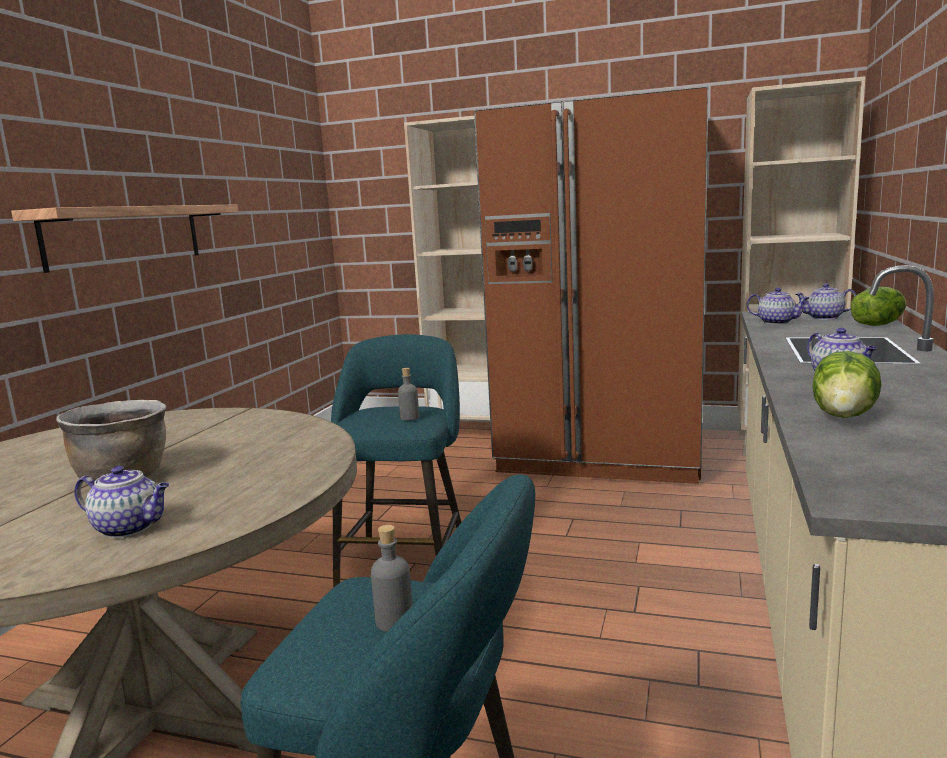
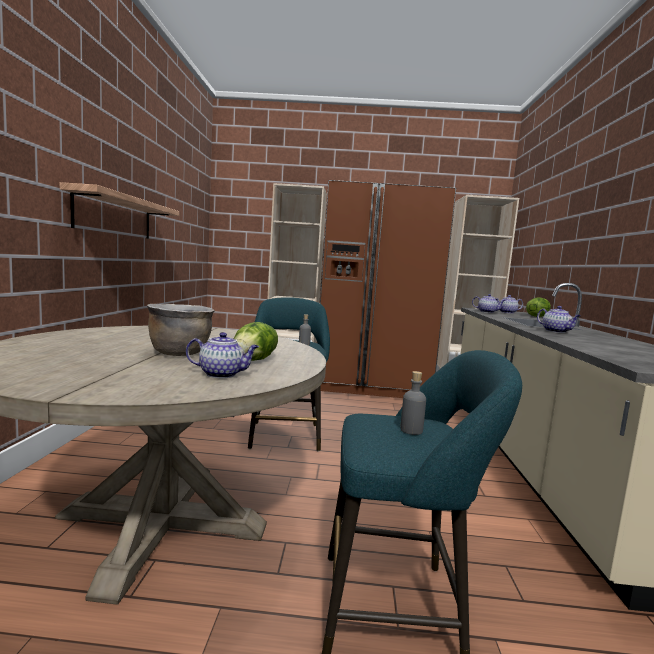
camera: 15 degrees left, 5 degrees down
(845, 415) = (584, 343): lettuce -> lettuce (254, 360)

